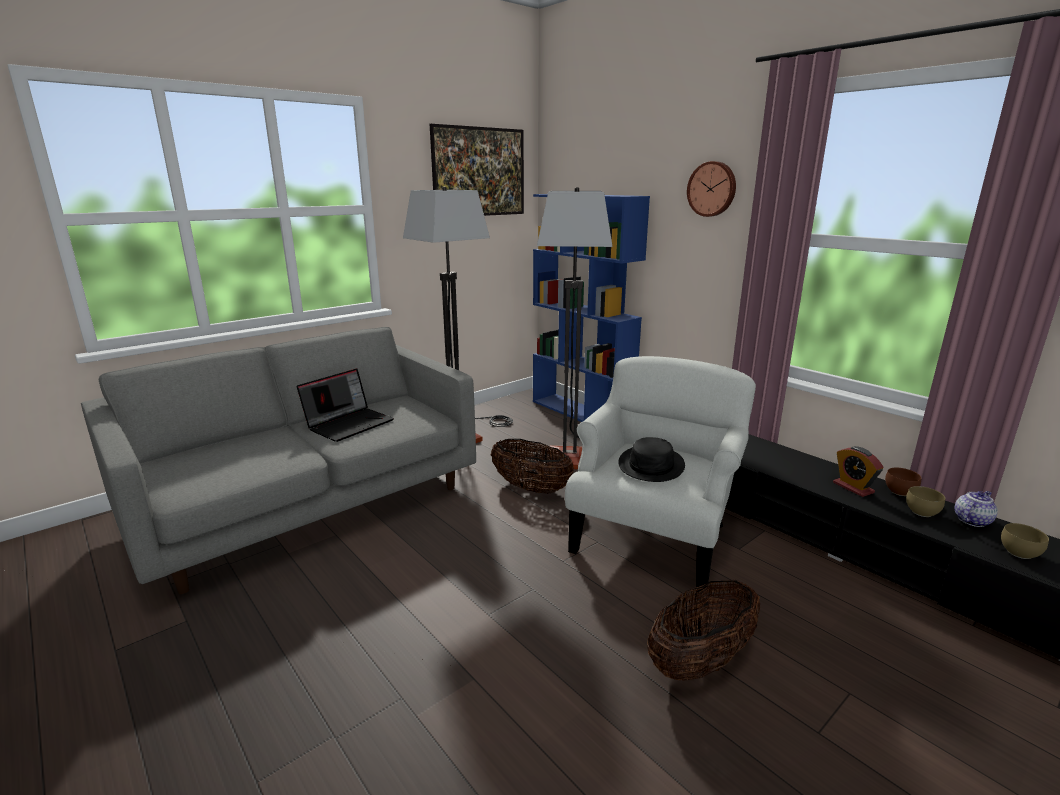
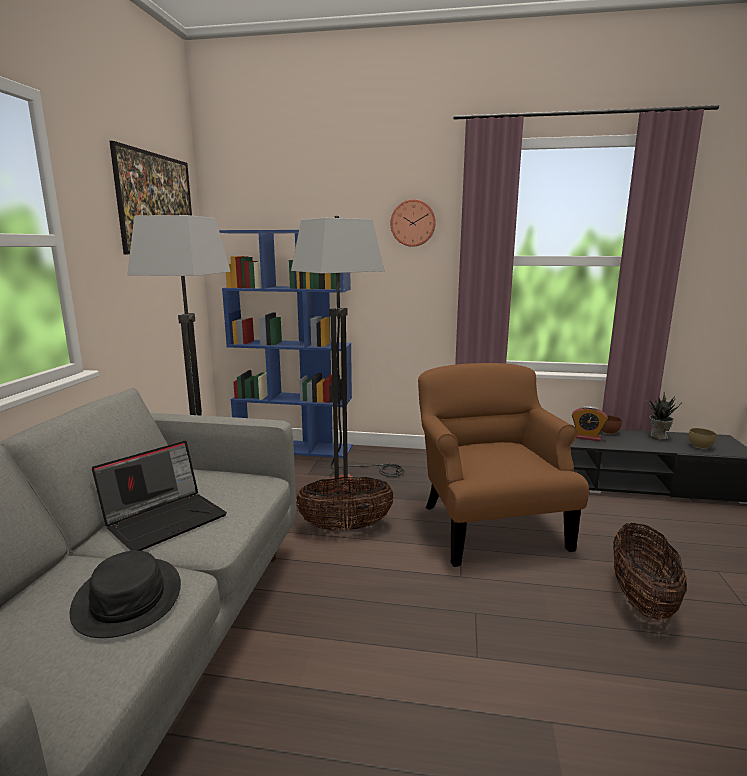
camera: 40 degrees left, 5 degrees down
(349, 424) = (166, 519): laptop -> laptop turned 45 degrees clockwise
(651, 465) = (500, 458): black hat -> black hat (128, 598)
(654, 536) = (489, 525): white armchair -> brown armchair
(921, 512) = (634, 440): brown bowl -> none
(971, 520) = (658, 436): teapot -> potted plant

